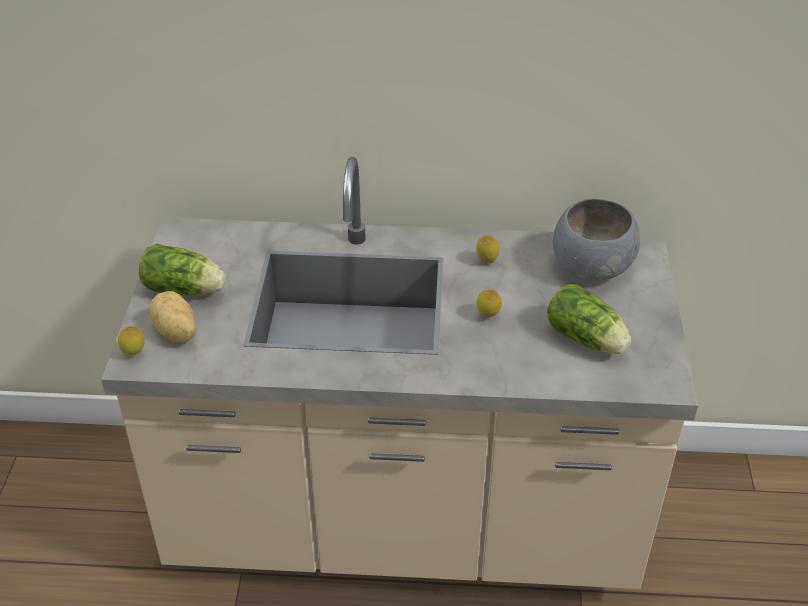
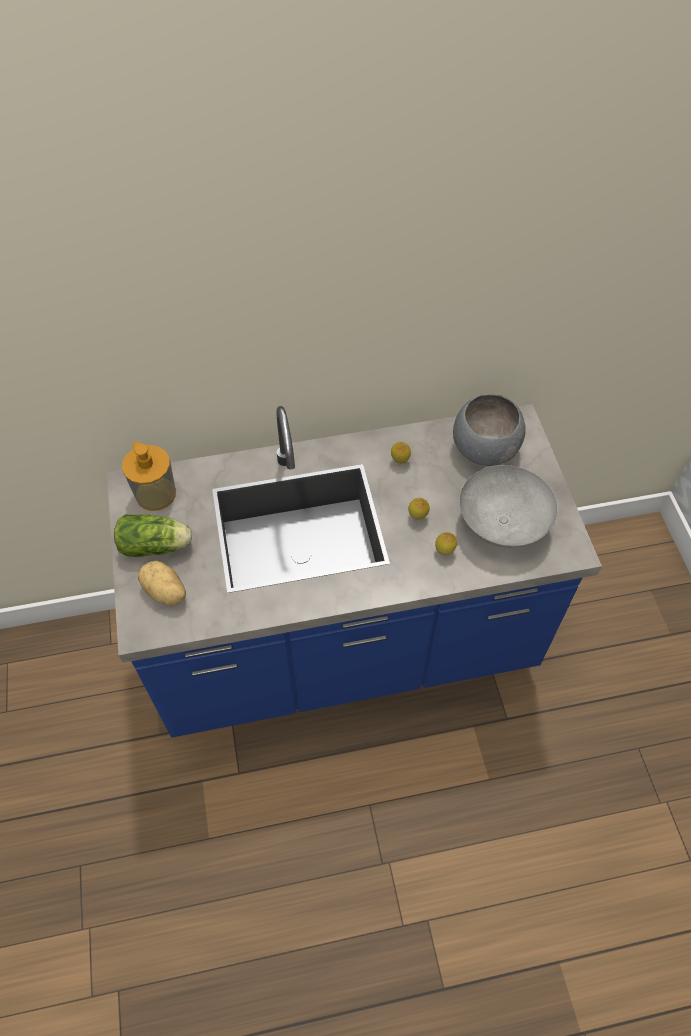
camera: 15 degrees left, 15 degrees up
(134, 354) = (137, 622): lemon -> lemon (444, 551)
(204, 244) = (155, 494): none -> soap dispenser
(404, 524) = (345, 647): beige counter -> blue counter
(587, 340) = (502, 522): lettuce -> grey bowl

